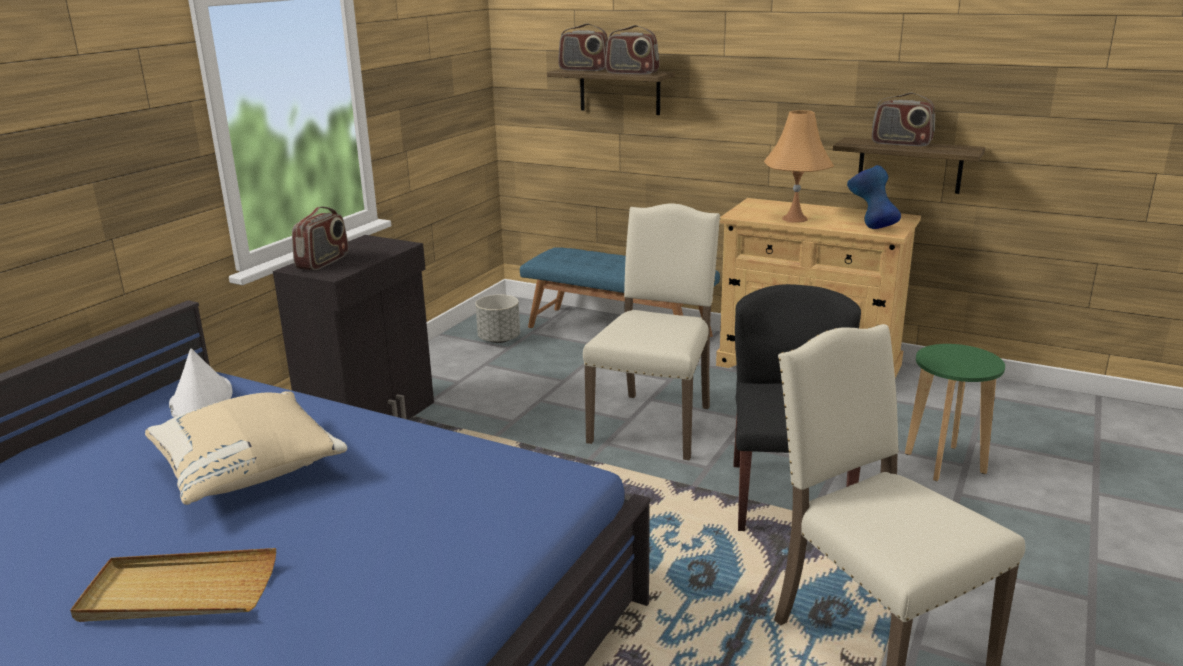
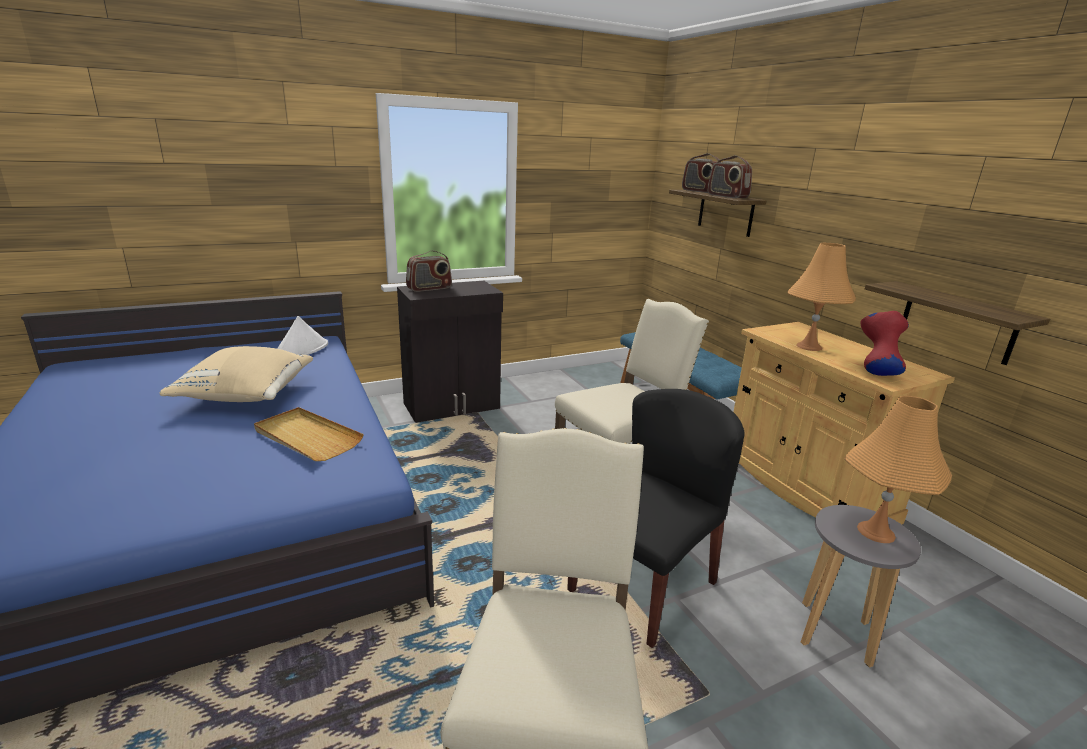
camera: 35 degrees right, 0 degrees up
(178, 592) = (100, 442): beige tray -> beige tray (307, 437)
(499, 339) = (591, 384): grey planter -> none
(871, 227) = (875, 372): blue vase -> red vase
(901, 143) = (946, 296): radio -> none
(944, 463) = (834, 633): green stool -> grey stool
(965, 357) = (876, 532): none -> orange table lamp

